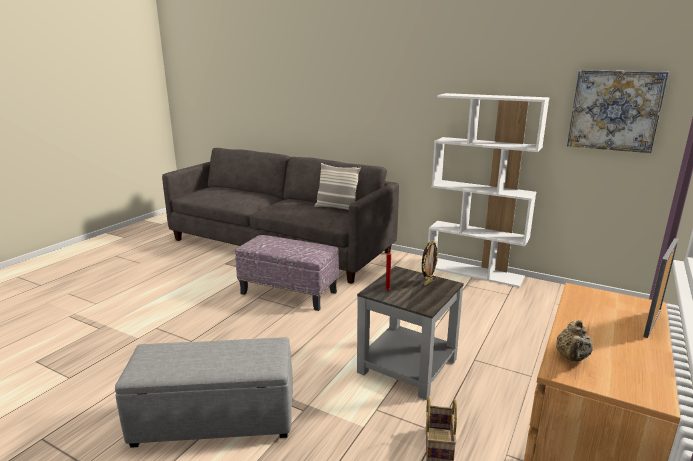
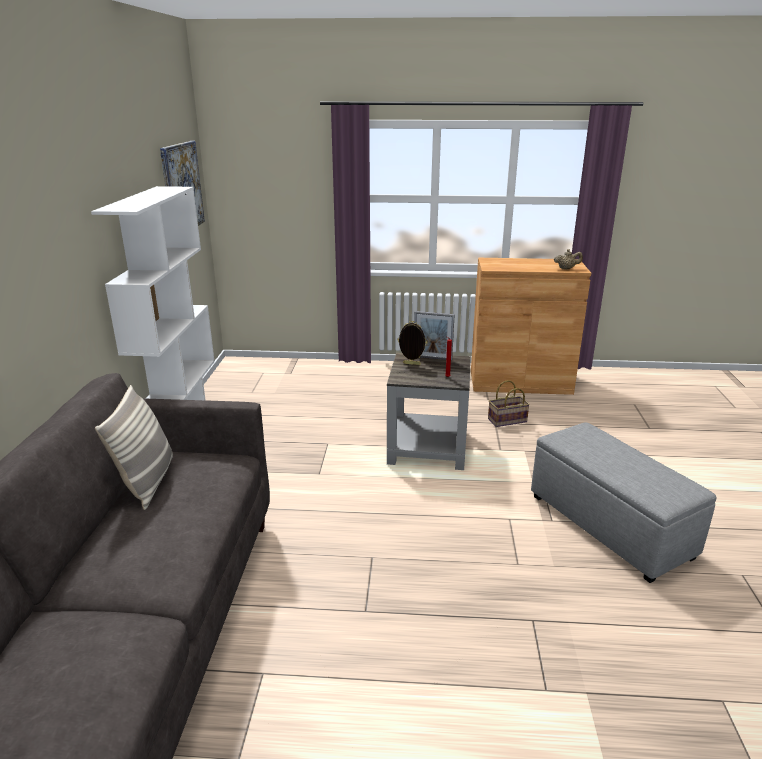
camera: 115 degrees left, 5 degrees up
(289, 292) = (329, 580): ottoman -> none
(652, 323) = (508, 259): picture frame -> picture frame (432, 358)

